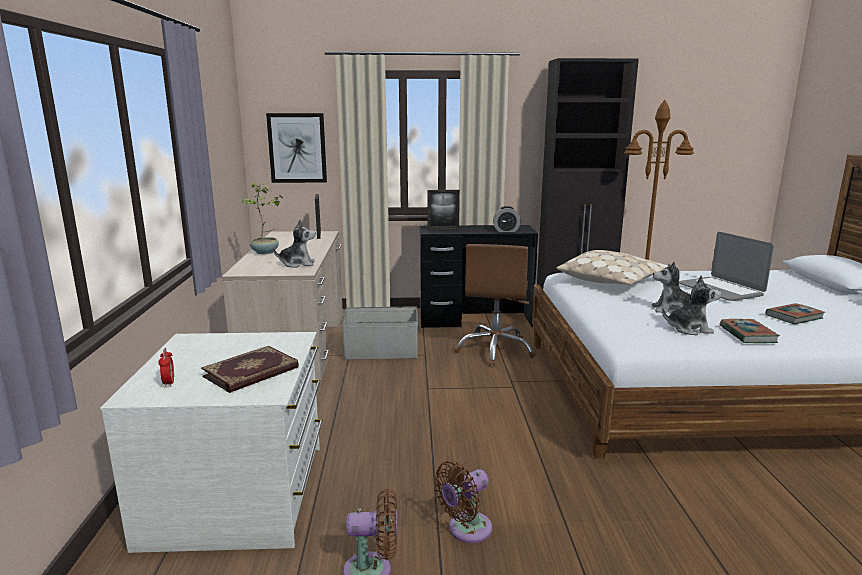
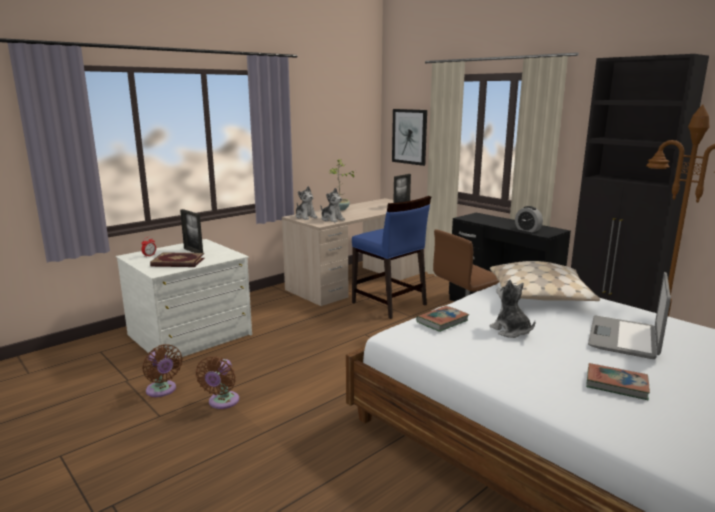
camera: 50 degrees right, 0 degrees up
(382, 352) = (389, 304): grey storage box -> blue chair
(443, 229) = (482, 218): picture frame -> picture frame (193, 251)
(466, 530) = (222, 402): brown fan -> brown fan turned 90 degrees counterclockwise
(689, 329) = (471, 345): plush toy -> plush toy (305, 217)
(747, 334) = (505, 370): book -> book (442, 321)

